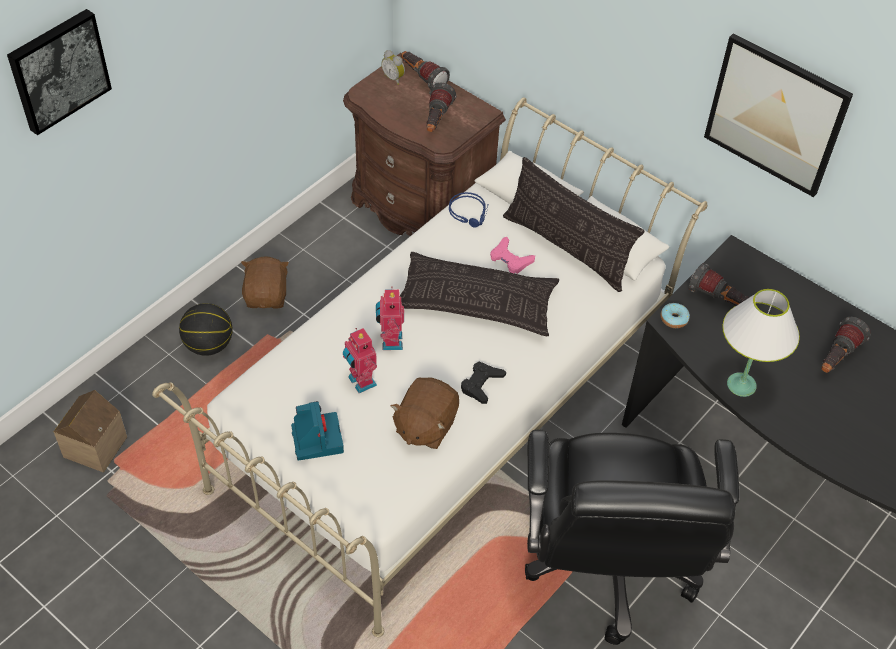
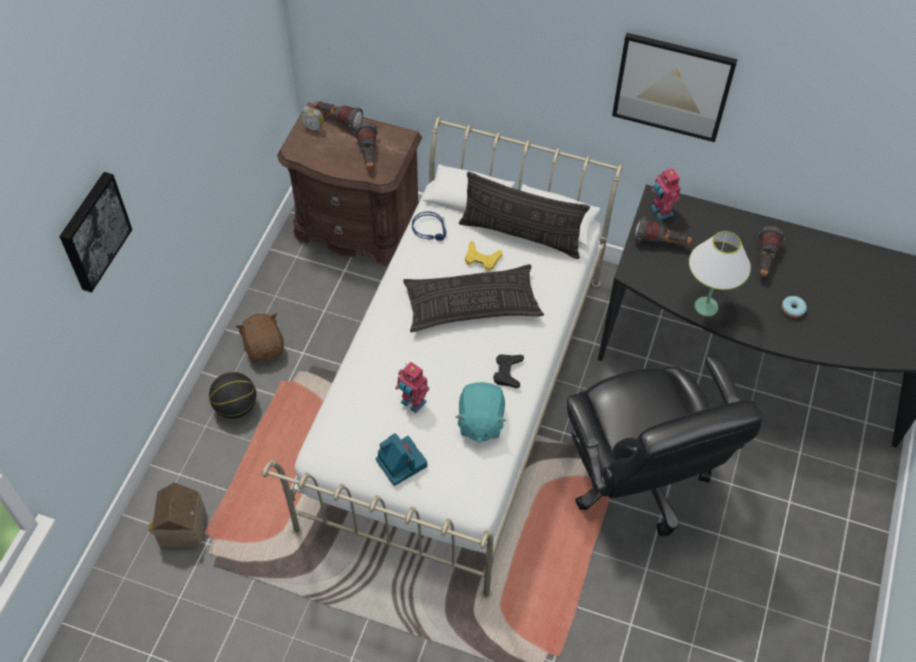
camera: 20 degrees left, 5 degrees up
(390, 341) = (419, 360): toy robot -> toy robot (660, 212)
(425, 426) = (480, 422): brown plush toy -> turquoise plush toy
(510, 259) = (481, 259): pink game controller -> yellow game controller
(674, 319) = (634, 269): donut -> donut (792, 309)

